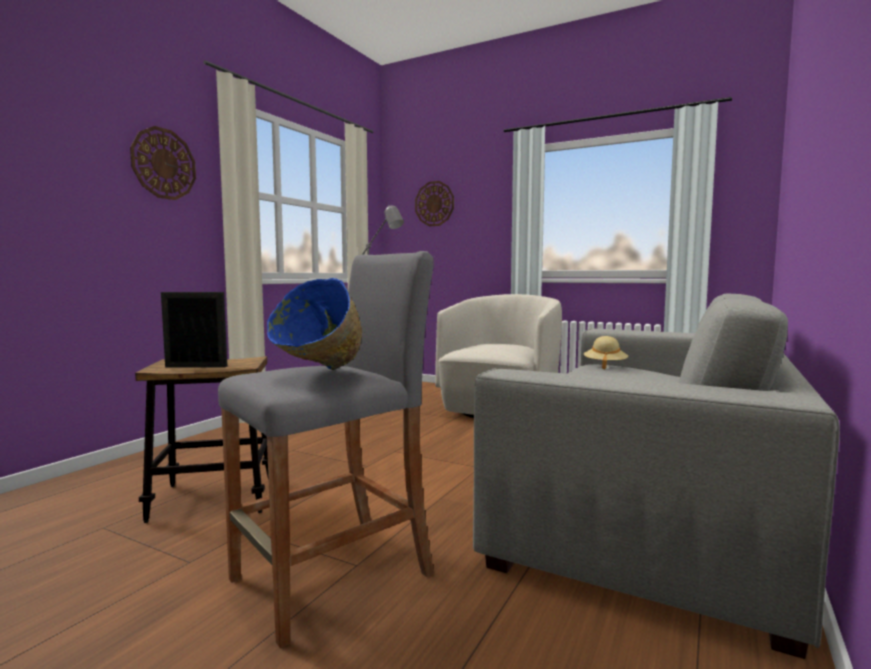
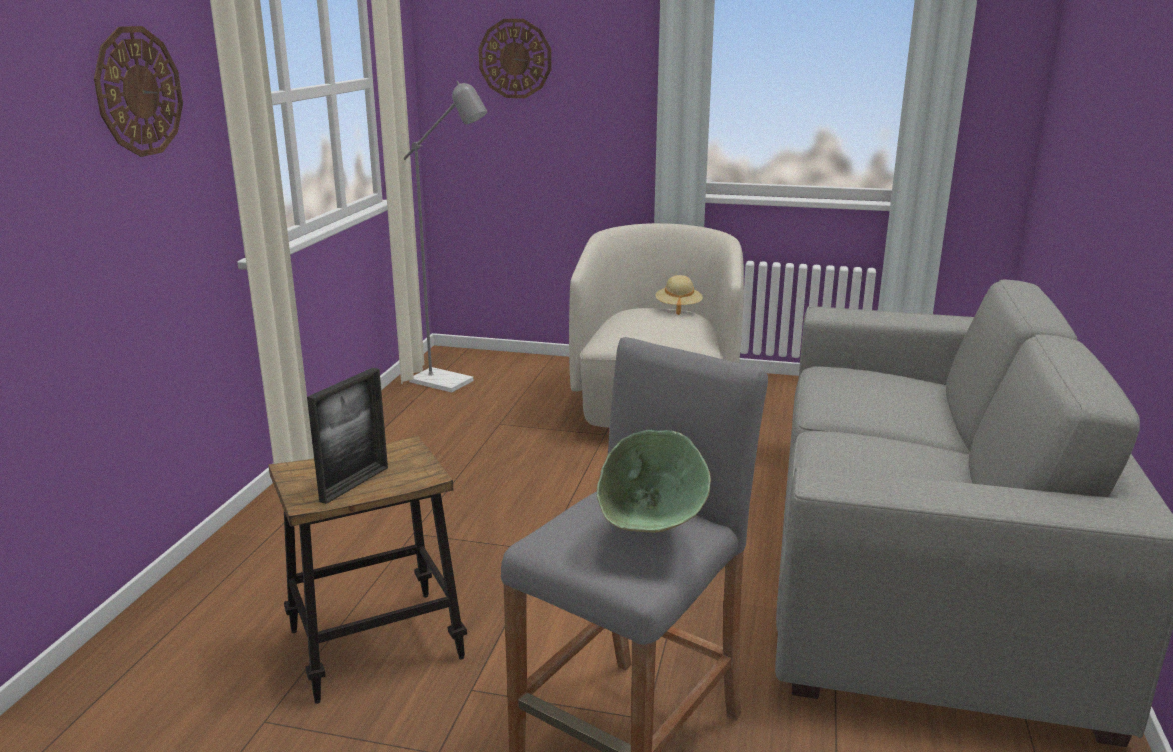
camera: 15 degrees left, 15 degrees up
(196, 366) = (354, 484): picture frame -> picture frame turned 135 degrees clockwise
(323, 375) = (651, 540): blue bowl -> green bowl
(605, 365) = (843, 375): beige hat -> beige hat (678, 307)

